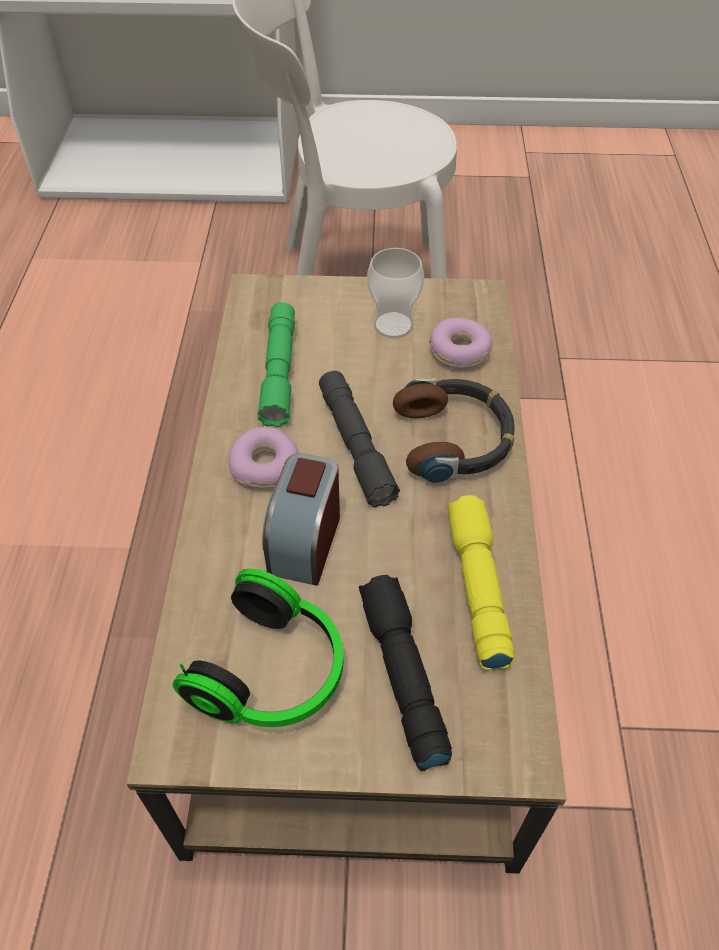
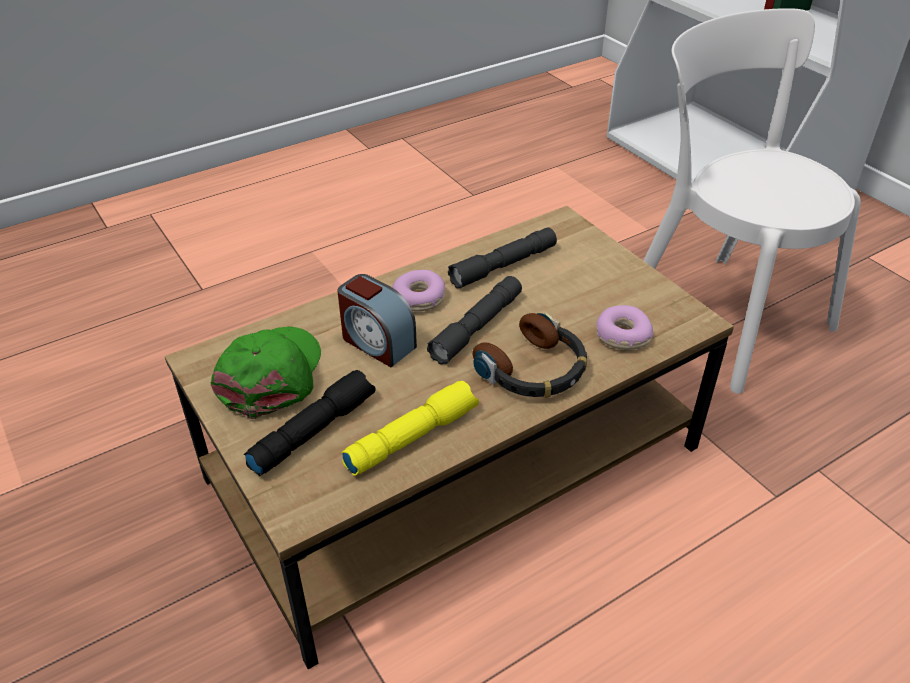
camera: 55 degrees right, 10 degrees down
(274, 673) = (271, 375): headphones -> green cap
(279, 372) = (503, 266): green flashlight -> grey flashlight
(305, 541) = (377, 342): alarm clock -> alarm clock turned 120 degrees counterclockwise
(393, 325) = (608, 293): cup -> none

